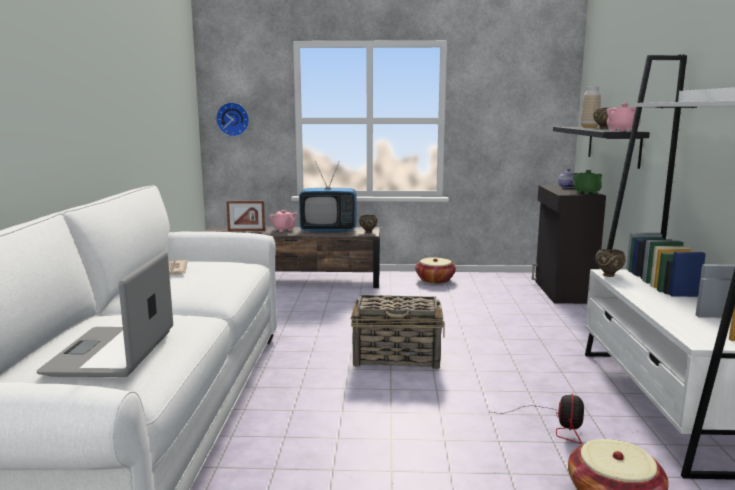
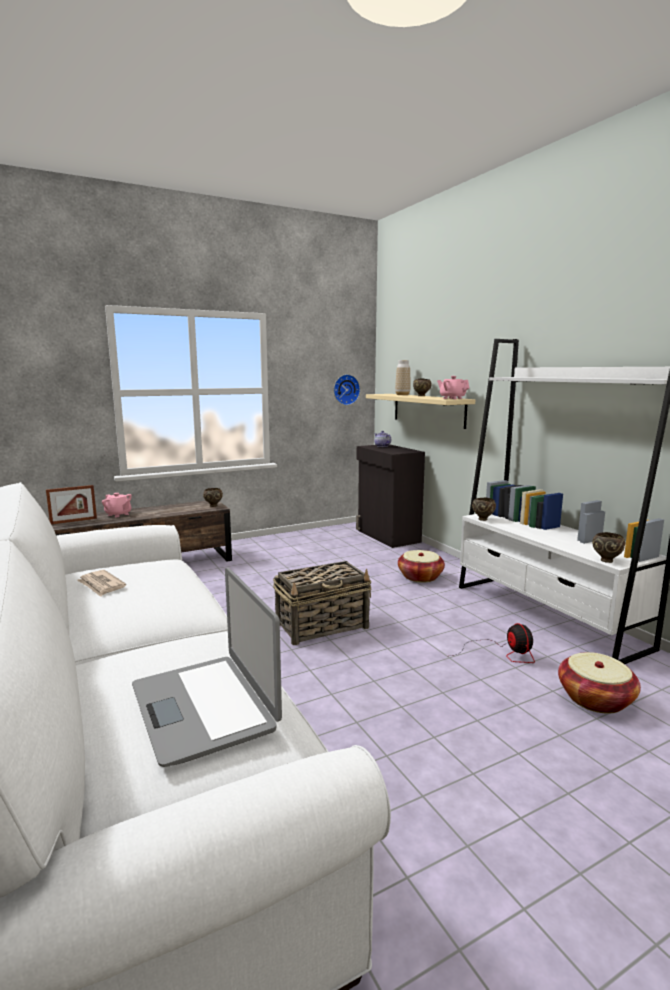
camera: 30 degrees left, 0 degrees up
(233, 119) = (34, 393): wall clock -> wall clock (345, 389)
(328, 230) = (169, 508): television -> none
(435, 280) = (276, 543): basket -> basket (420, 577)
(586, 193) = (407, 450): green teapot -> none
(613, 145) = (428, 410): black shelf -> beige shelf
(692, 338) = (606, 560): none -> brown bowl

